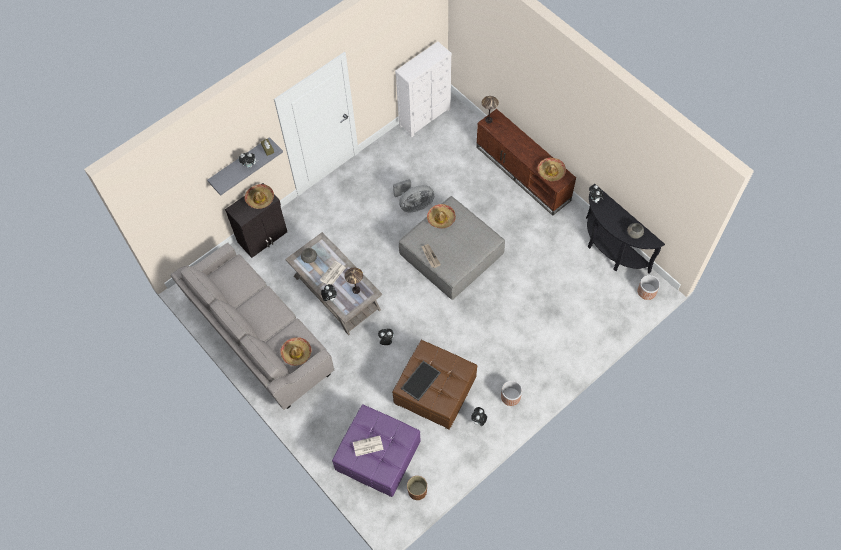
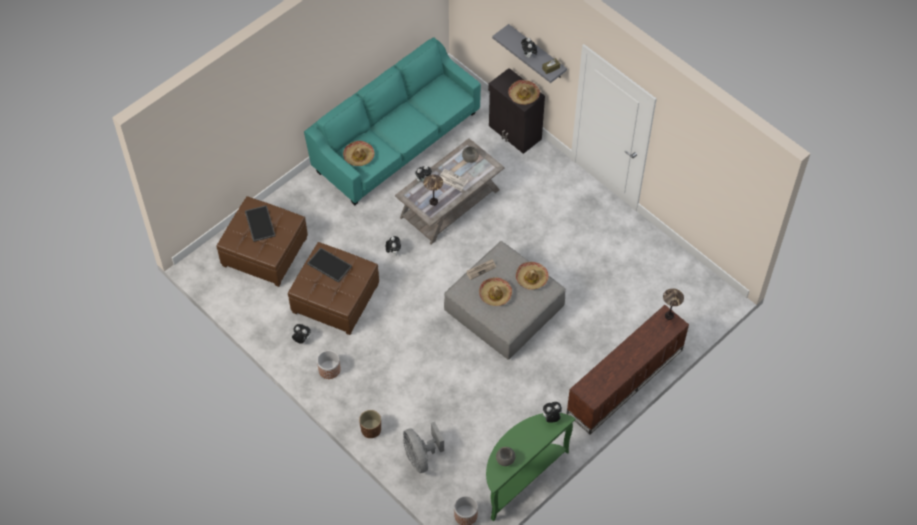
camera: 85 degrees right, 5 degrees down
(259, 336) = (397, 142): grey sofa -> turquoise sofa
(367, 446) = (259, 223): newspaper -> tray
(377, 457) = (264, 251): purple ottoman -> brown ottoman
(414, 205) = (568, 269): grey fan -> grey fan (421, 457)
(417, 491) = (227, 287): brown planter -> brown planter (371, 429)
(425, 117) = (696, 275): white dresser -> none
(551, 172) = (599, 383): hat -> hat (495, 294)
(610, 250) = (521, 476): black console table -> green console table

